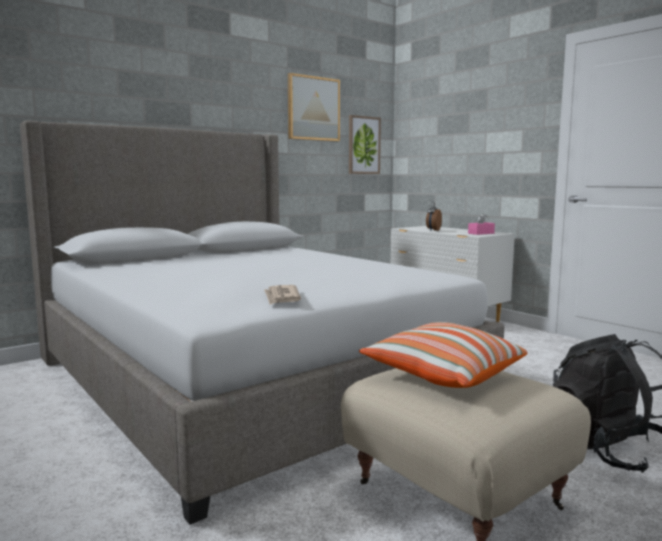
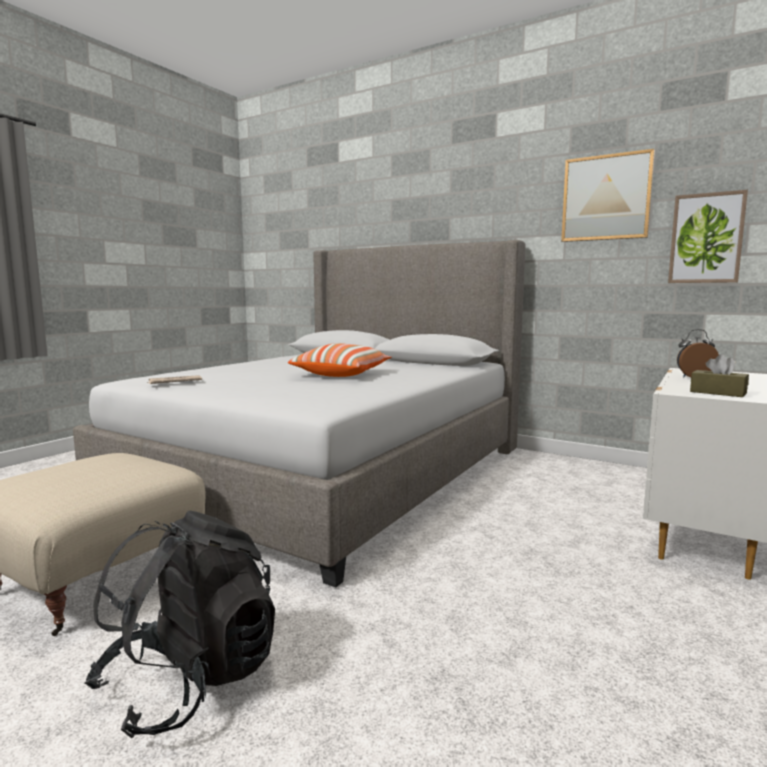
camera: 70 degrees right, 0 degrees up
(442, 375) = (103, 466): pillow -> pillow (341, 374)
(481, 233) = (718, 393): pink tissue box -> brown tissue box

